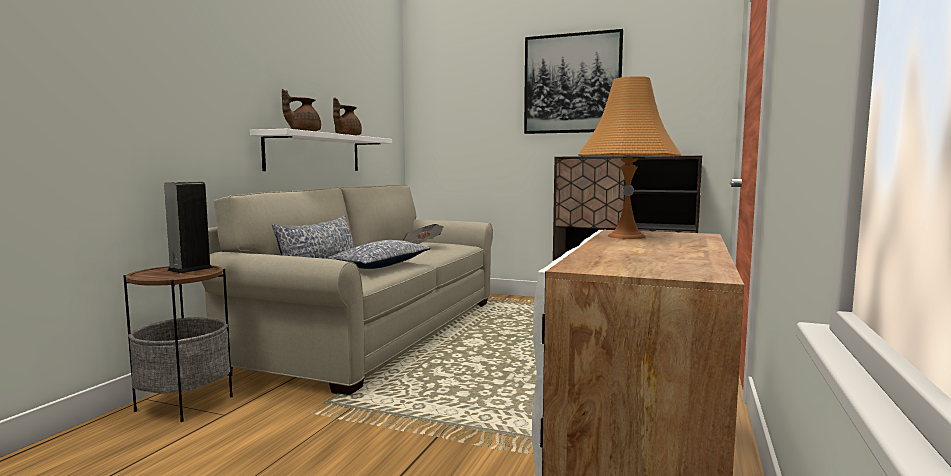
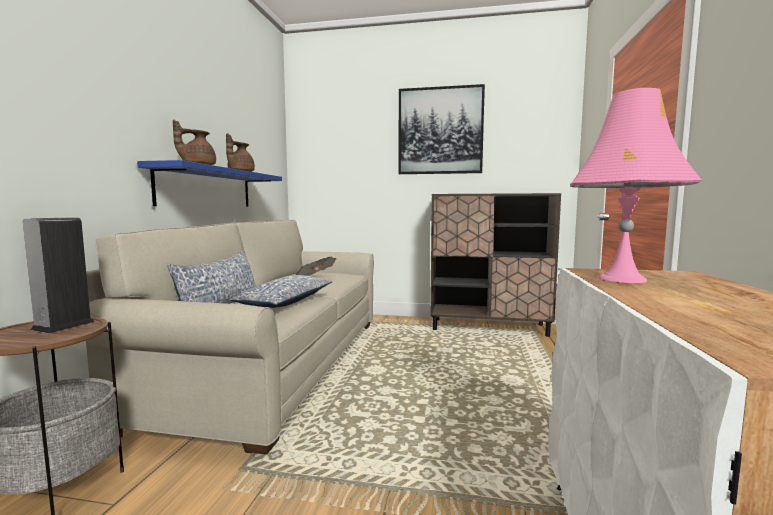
camera: 10 degrees left, 0 degrees up
(314, 153) = (207, 188): white shelf -> blue shelf
(626, 236) = (621, 279): orange table lamp -> pink table lamp

